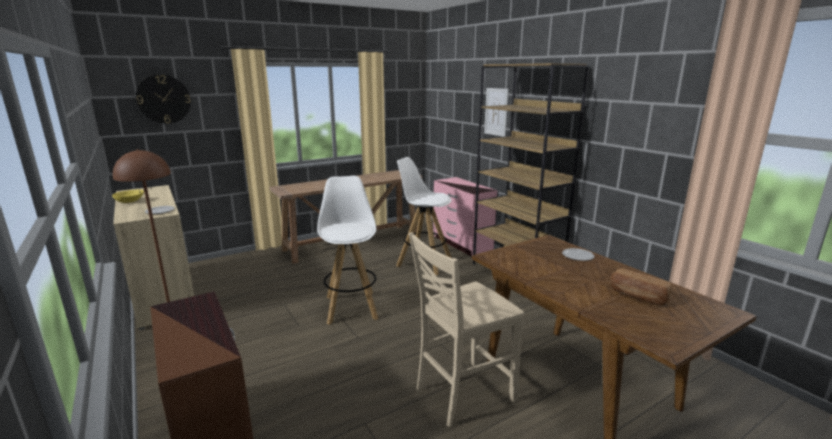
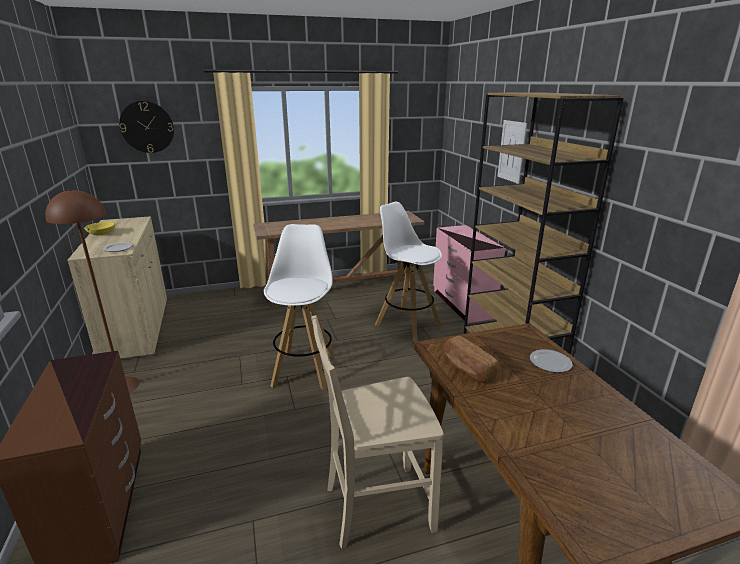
camera: 15 degrees right, 5 degrees up
(637, 296) = (599, 445): bread -> bread (467, 369)

